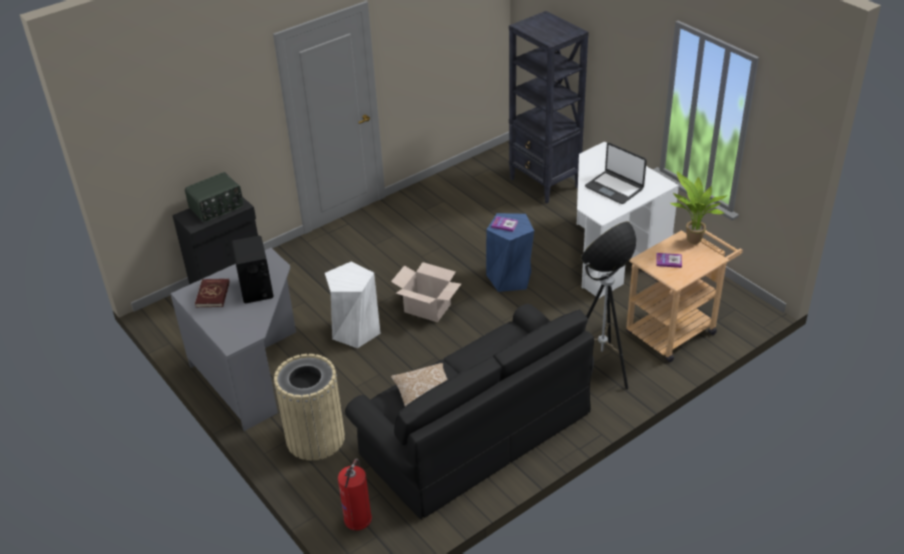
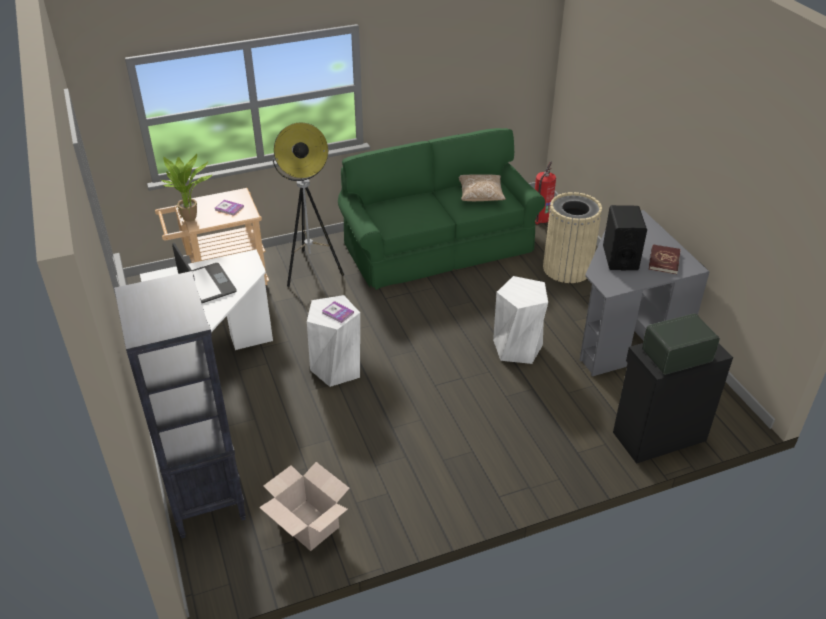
camera: 165 degrees left, 0 degrees up
(427, 308) = (438, 354): cardboard box -> cardboard box (309, 525)
(475, 433) = (438, 247): black sofa -> green sofa
(509, 278) = (337, 368): blue stool -> white stool

